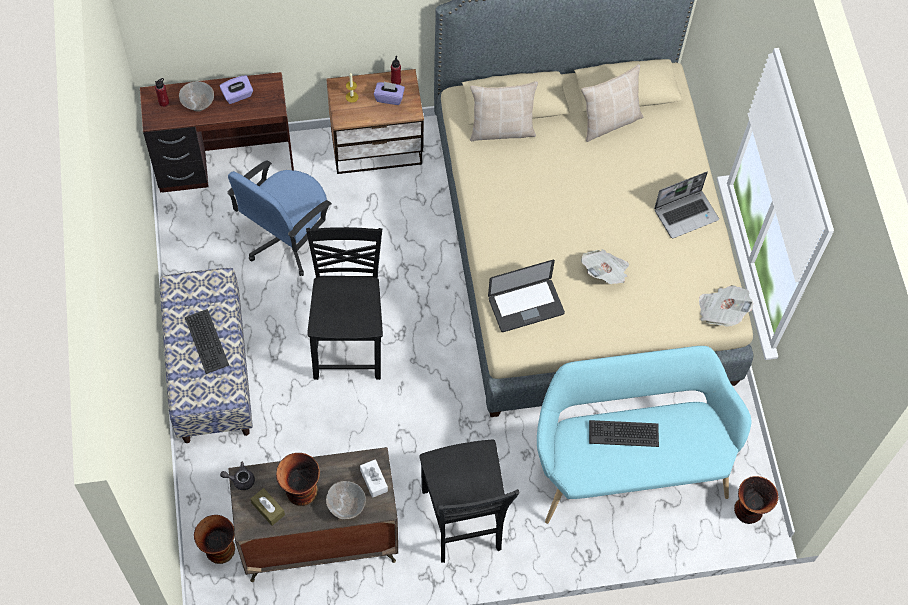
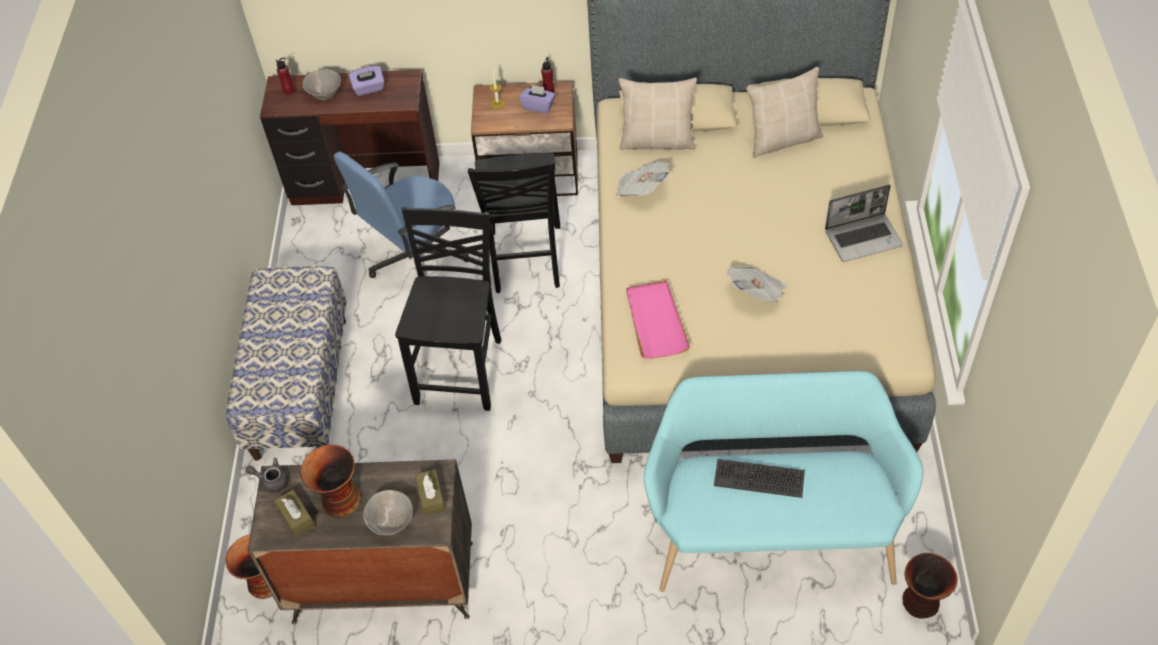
camera: 15 degrees right, 10 degrees down
(206, 341) = (285, 339): keyboard -> none
(374, 481) = (431, 496): white tissue box -> brown tissue box
(462, 521) = (558, 579): black chair -> black chair (525, 260)
(526, 306) = (655, 321): laptop -> pink tray
(721, 311) = (896, 345): newspaper -> newspaper (641, 189)

